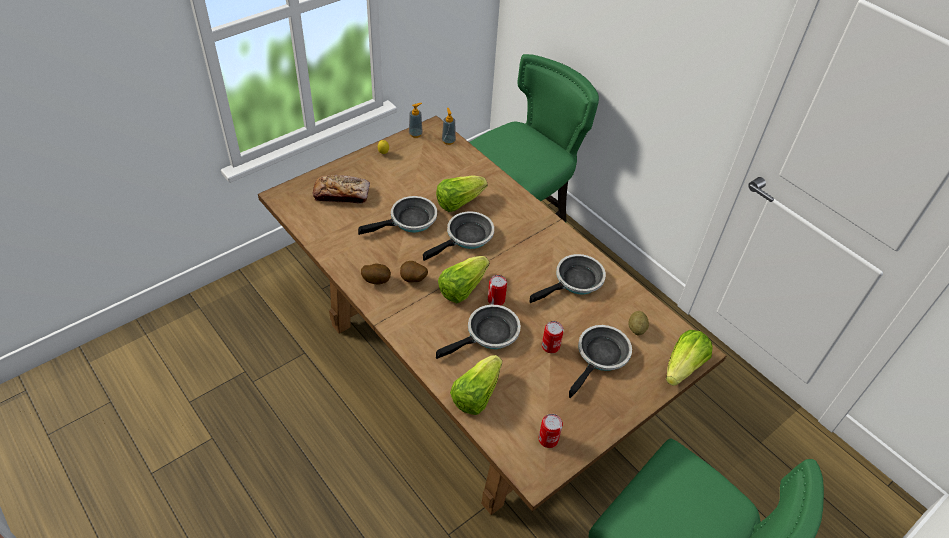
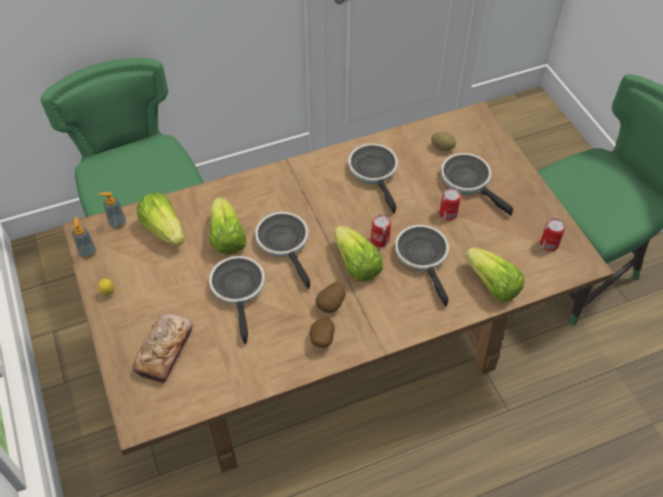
camera: 70 degrees left, 5 degrees up
(683, 367) = (490, 131): lettuce -> lettuce (164, 229)

